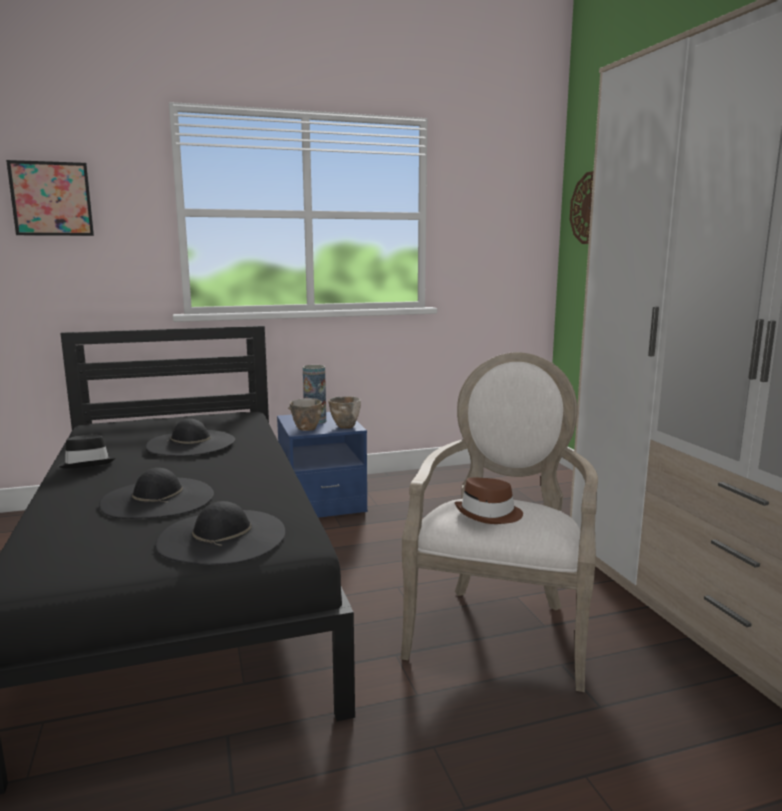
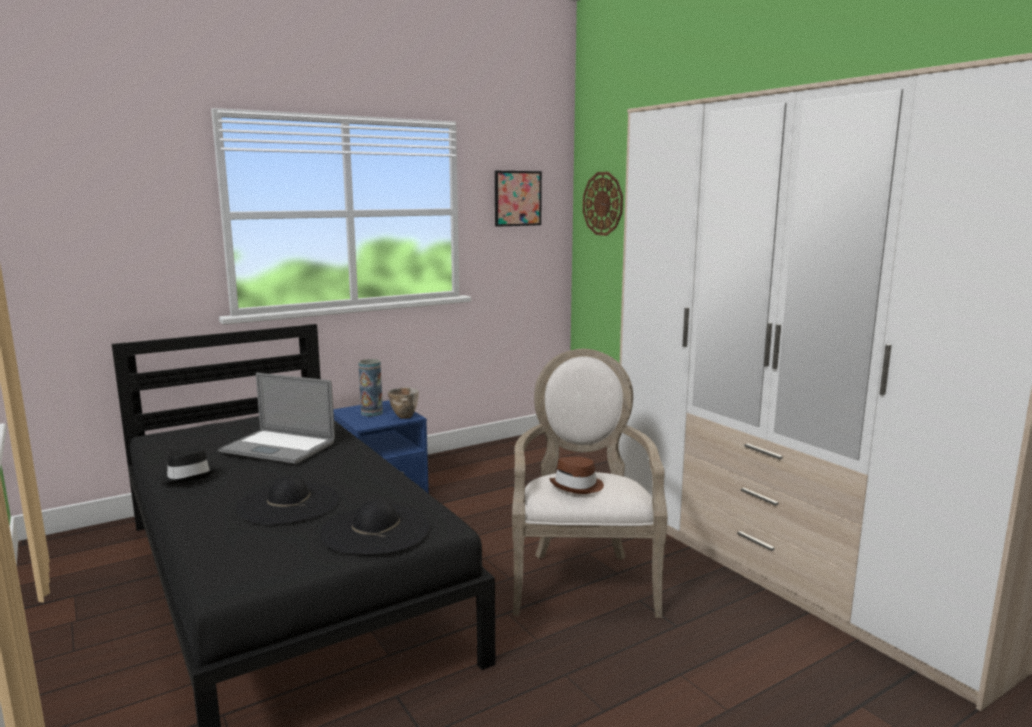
camera: 15 degrees left, 0 degrees up
(51, 199) = (91, 206): picture -> picture (517, 198)
(191, 443) = (278, 447): black hat -> laptop
(305, 429) = (368, 422): bowl -> none

